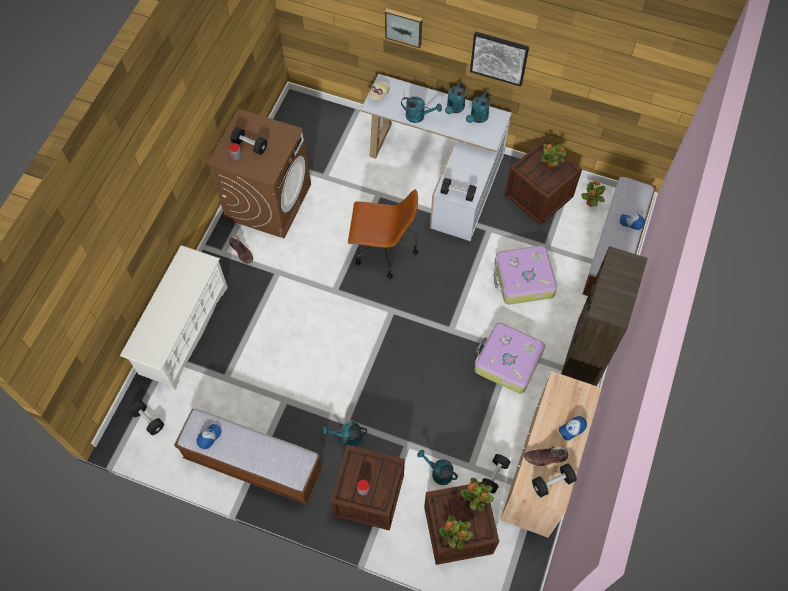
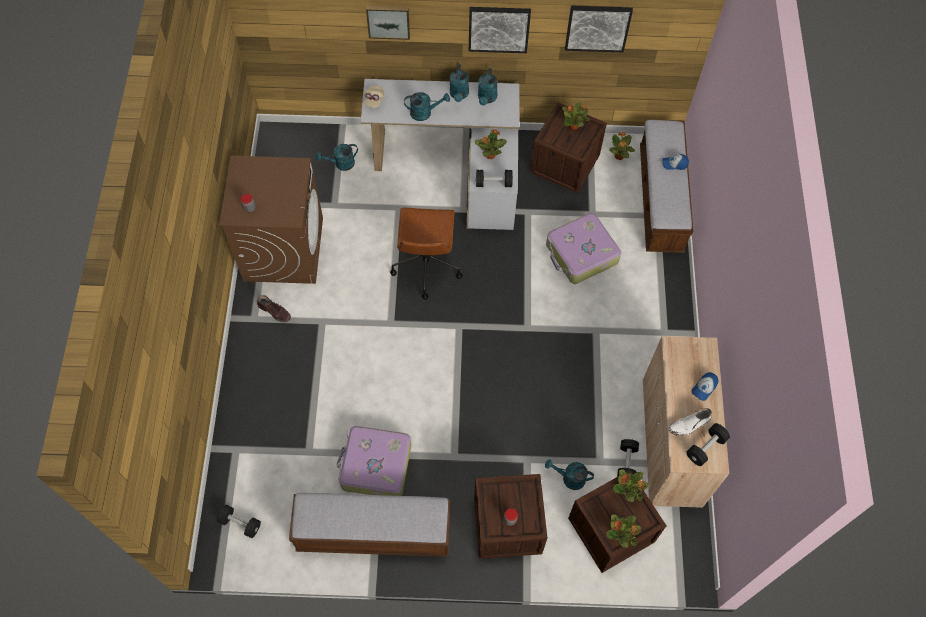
camera: 20 degrees left, 0 degrees up
(183, 330) = (242, 414): white shoe rack -> none
(209, 437) = (325, 518): cap -> none
(250, 145) = (259, 192): black dumbbell -> none
(347, 437) = (462, 472): turquoise watering can -> turquoise watering can (341, 164)
(383, 250) = (426, 266): brown office chair -> brown office chair turned 105 degrees clockwise
(463, 169) = (490, 155): none -> potted plant
(507, 361) = (596, 343): suitcase -> suitcase (375, 466)
(545, 457) = (689, 425): brown boot -> white boot
(582, 363) = (671, 321): brown bookcase -> none
(588, 79) = (597, 27): none -> picture

